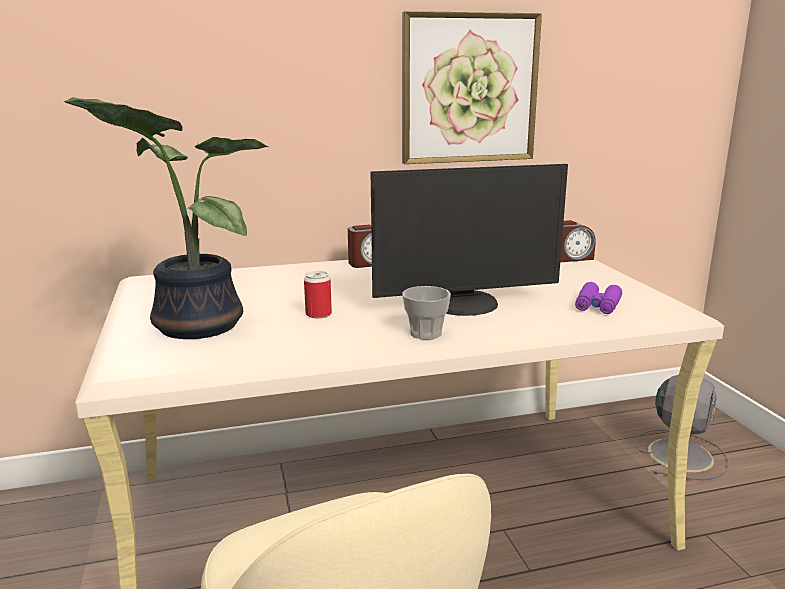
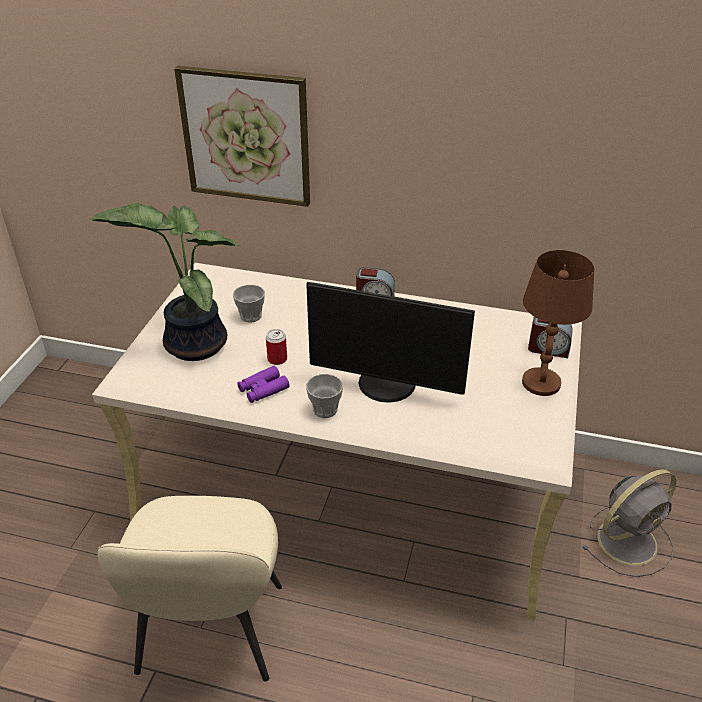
camera: 30 degrees right, 20 degrees up
(244, 295) = (251, 316): none -> cup
(469, 89) = (496, 165): picture -> picture (246, 136)
(597, 306) = (486, 425): purple binoculars -> purple binoculars (263, 389)
(598, 275) = (541, 383): none -> brown table lamp

